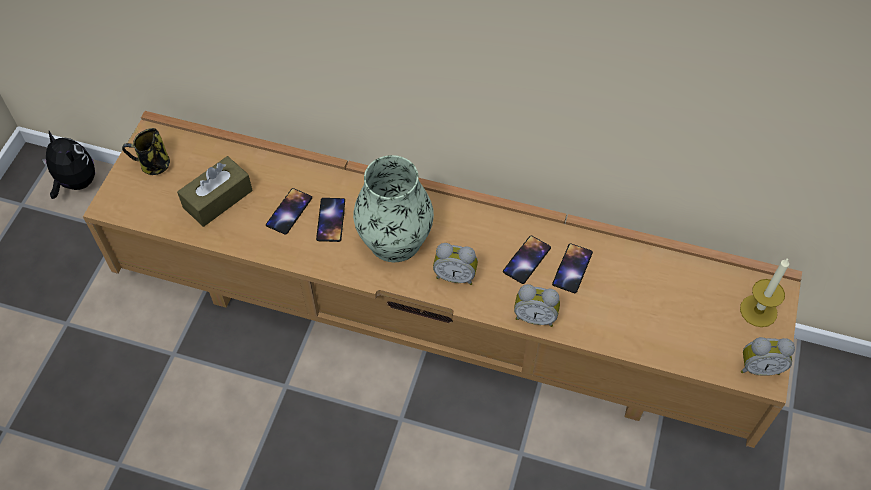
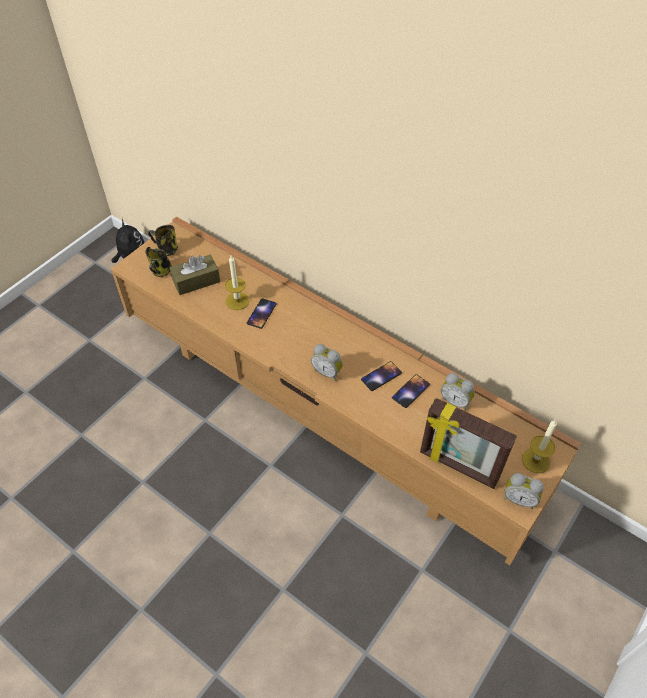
camera: 20 degrees right, 5 degrees down
(160, 200) = (161, 272): none -> mug
(289, 211) = (237, 301): phone -> candle
(394, 240) = (297, 338): vase -> none
(535, 316) = (370, 415): alarm clock -> alarm clock (455, 401)
(671, 349) = (458, 466): none -> picture frame

